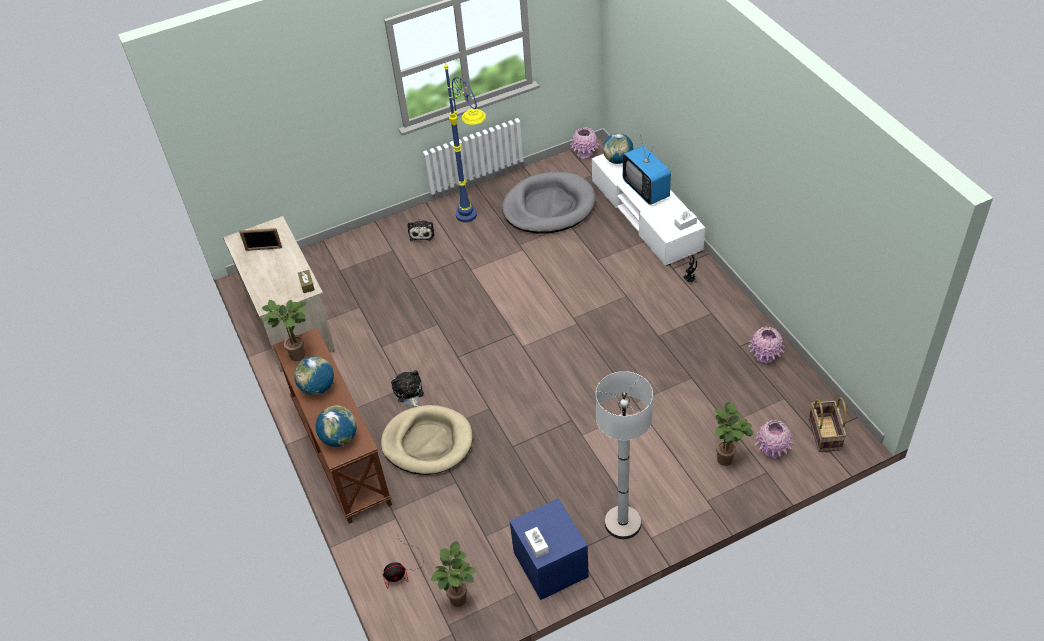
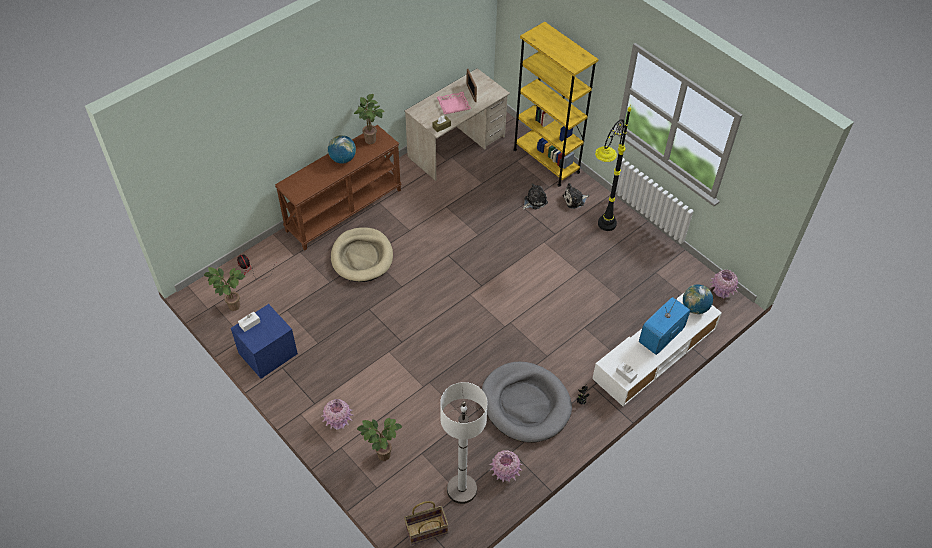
camera: 70 degrees right, 5 degrees up
(276, 268) = (453, 105): none -> pink tray
(339, 438) = (301, 182): globe -> none
(352, 245) = (546, 160): none -> yellow bookcase
(409, 393) = (405, 234): plush toy -> plush toy (534, 201)
(477, 224) = (598, 233): blue floor lamp -> black floor lamp
(549, 207) = (638, 279): grey dog bed -> grey dog bed (525, 404)
(623, 523) = (311, 393): white floor lamp -> white floor lamp (462, 489)
(772, 450) = (400, 489): pink vase -> pink vase (338, 422)

